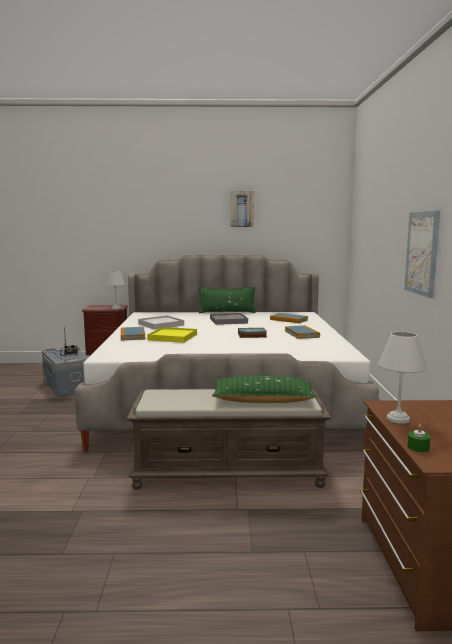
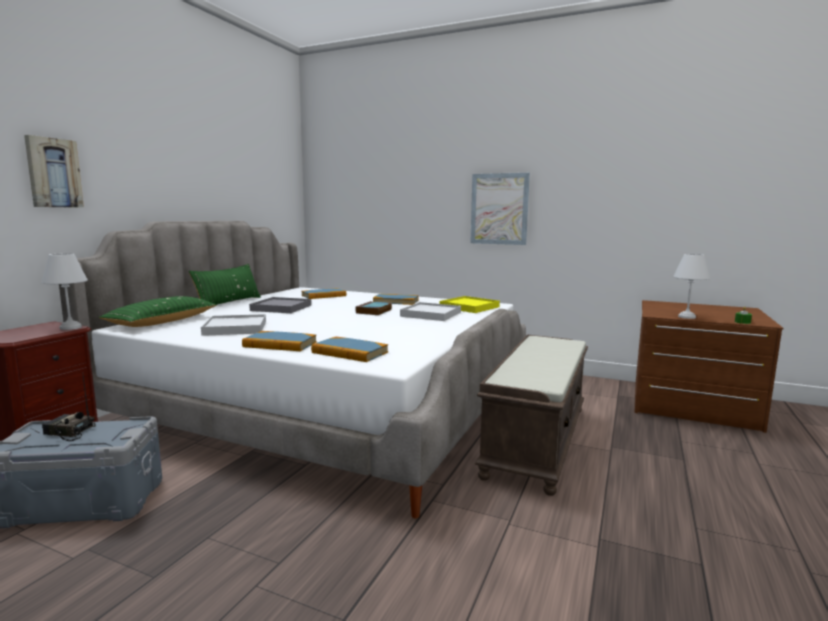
camera: 65 degrees left, 0 degrees up
(126, 347) = (349, 352): none -> book
(172, 337) = (328, 332): yellow tray -> yellow tray (469, 307)
(241, 209) = (208, 157): picture -> picture (53, 173)
(263, 400) = (555, 350): green pillow -> green pillow (162, 322)
(265, 346) = (431, 314): none -> white tray

